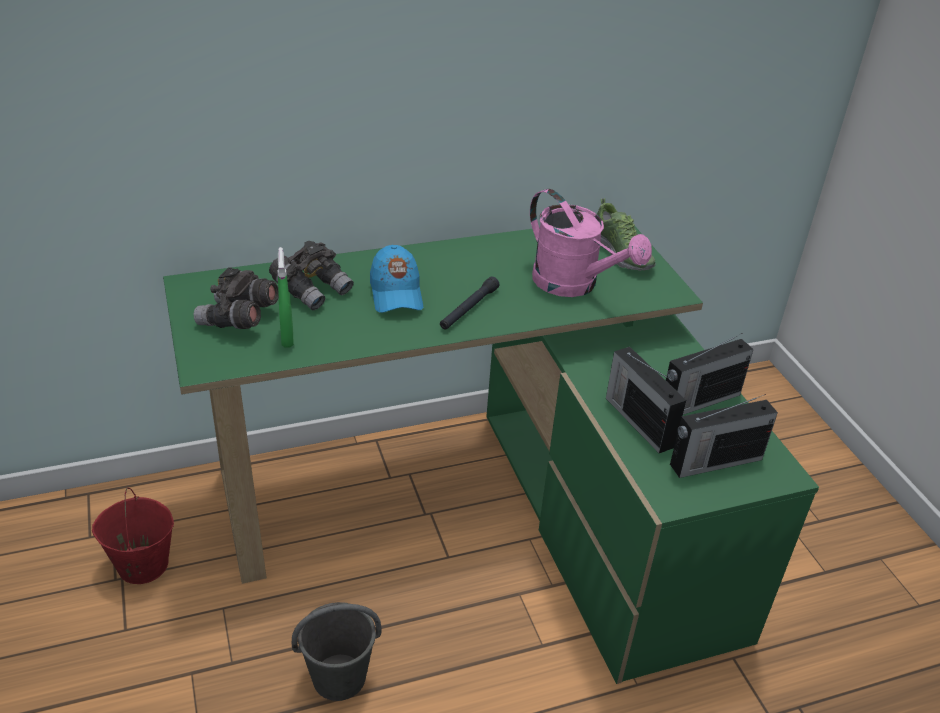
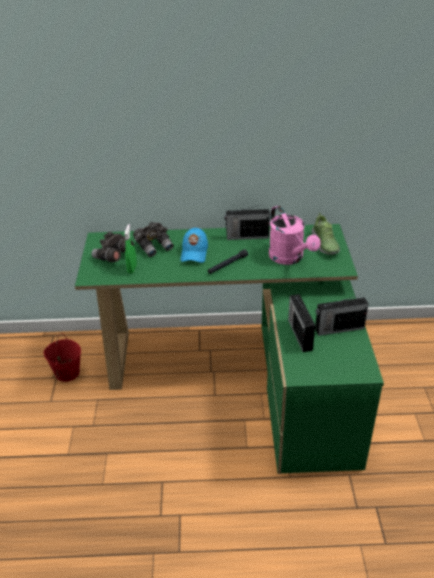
camera: 20 degrees right, 0 degrees up
(338, 677) = (139, 442): grey bucket -> none
(714, 462) = (330, 361): radio -> radio (246, 236)

